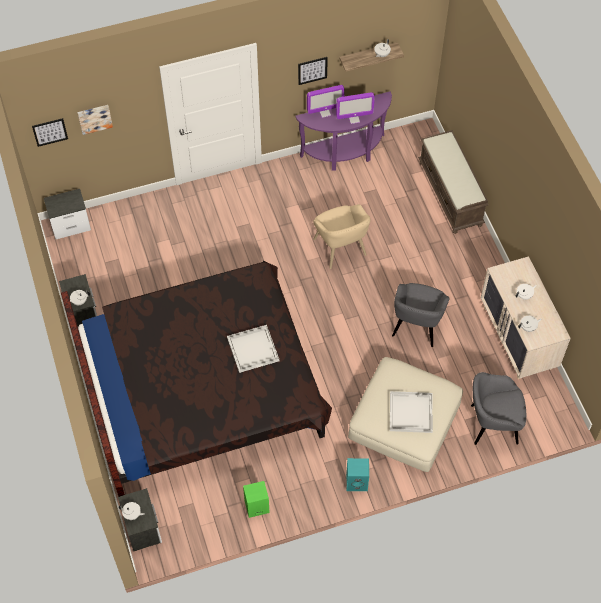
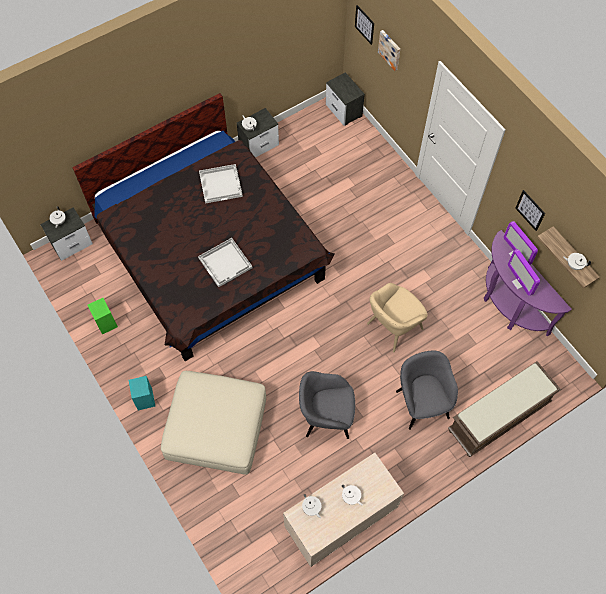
camera: 75 degrees right, 5 degrees up
(410, 412) = (202, 419): white tray -> white tray (221, 184)
(492, 424) = (233, 512): grey armchair -> grey armchair (422, 403)

